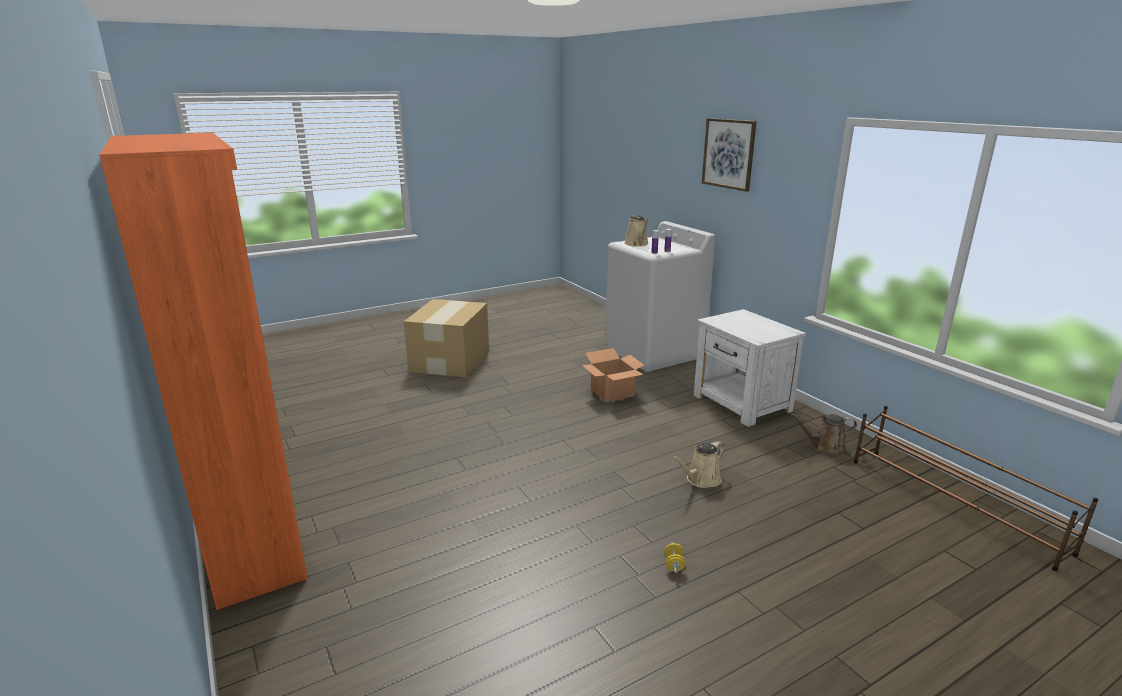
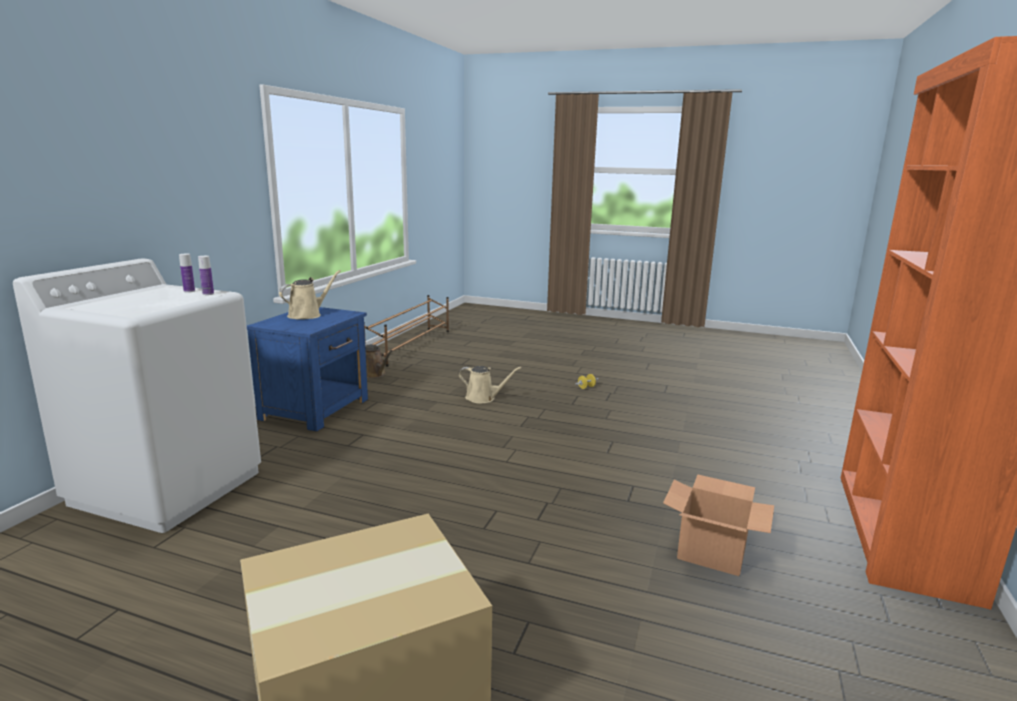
camera: 130 degrees left, 5 degrees down
(612, 392) = (354, 473): cardboard box -> cardboard box (710, 552)
(637, 244) = (140, 306): beige watering can -> beige watering can (307, 315)
(728, 153) = (122, 128): picture -> none
(742, 404) = (316, 409): white nightstand -> blue nightstand

